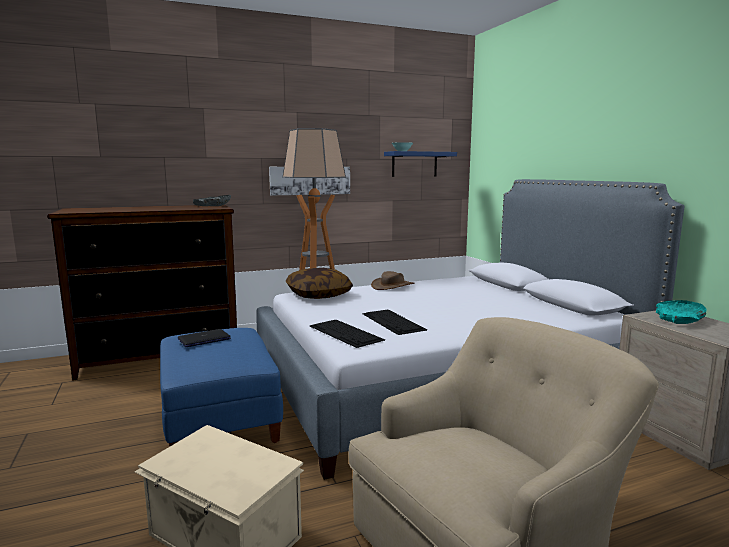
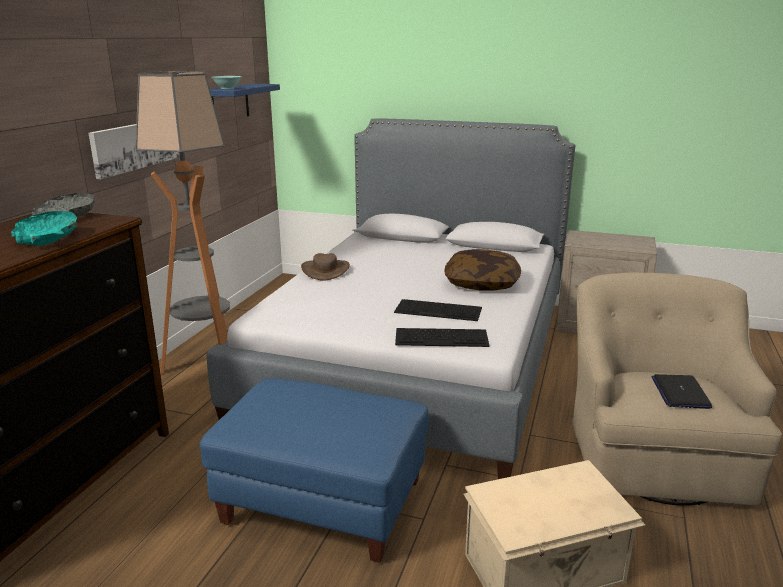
camera: 50 degrees left, 10 degrees up
(204, 339) = (285, 413): laptop -> laptop (680, 392)
(319, 295) = (291, 307): pillow -> pillow (482, 283)
(679, 320) = (596, 240): turquoise bowl -> turquoise bowl (47, 239)

